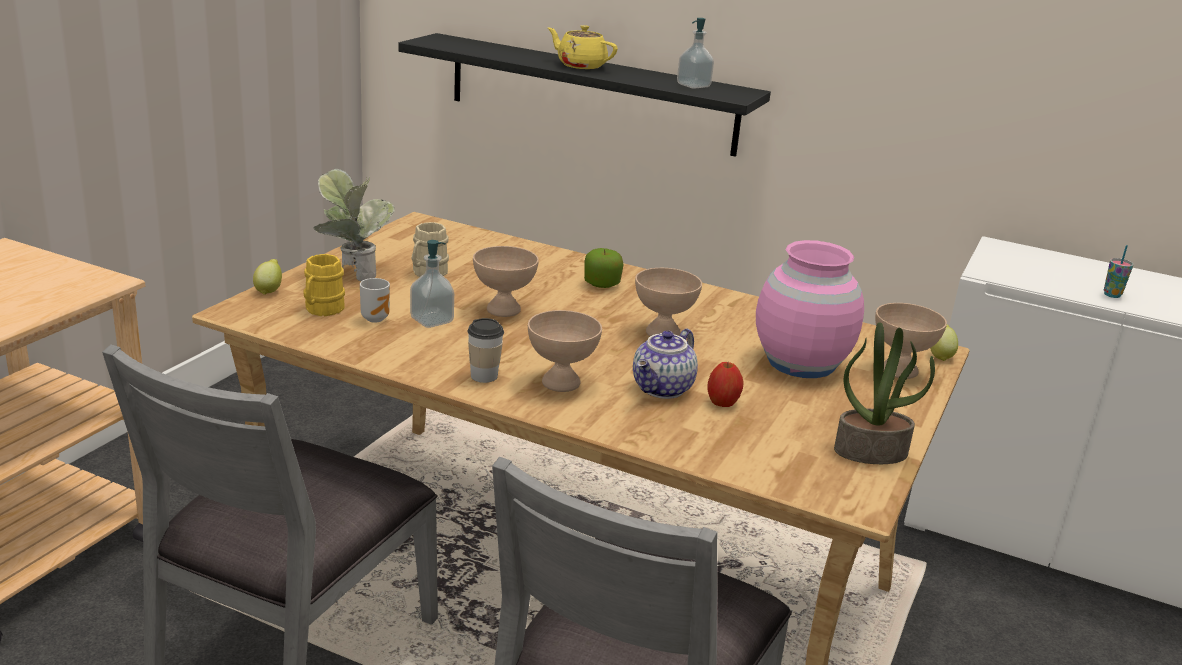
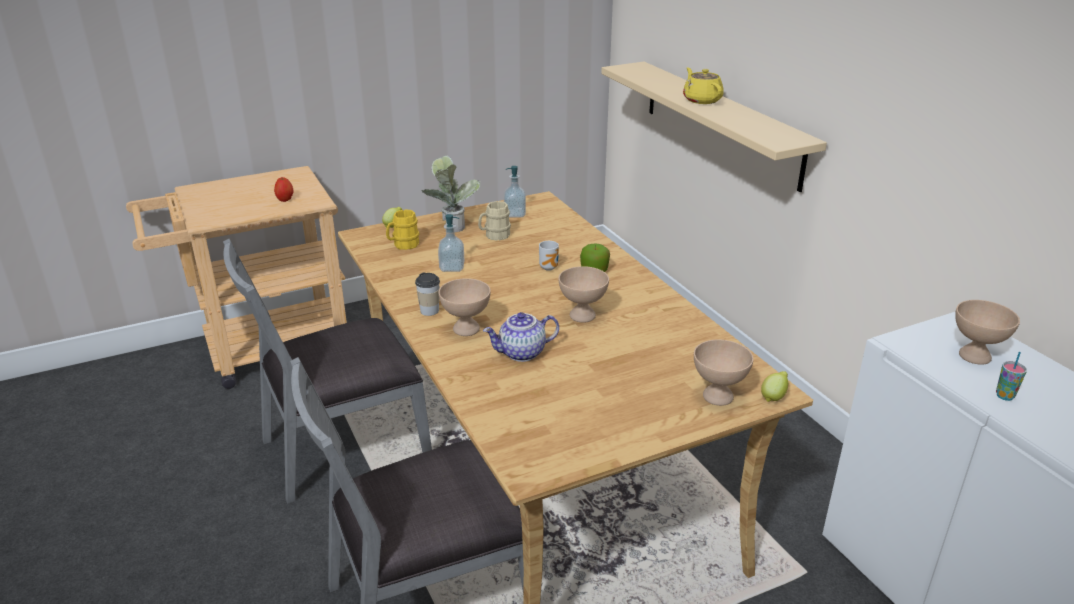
camera: 40 degrees right, 5 degrees up
(376, 318) = (424, 257): mug -> mug (550, 267)
(504, 310) = (504, 272): beige bowl -> beige bowl (975, 357)
(591, 93) = (720, 122): black shelf -> beige shelf
(693, 86) = (762, 128): soap dispenser -> soap dispenser (515, 214)
(722, 402) = (546, 375): apple -> apple (285, 199)
(800, 363) = (647, 366): pink vase -> none
(871, 451) = (594, 444): potted plant -> none

